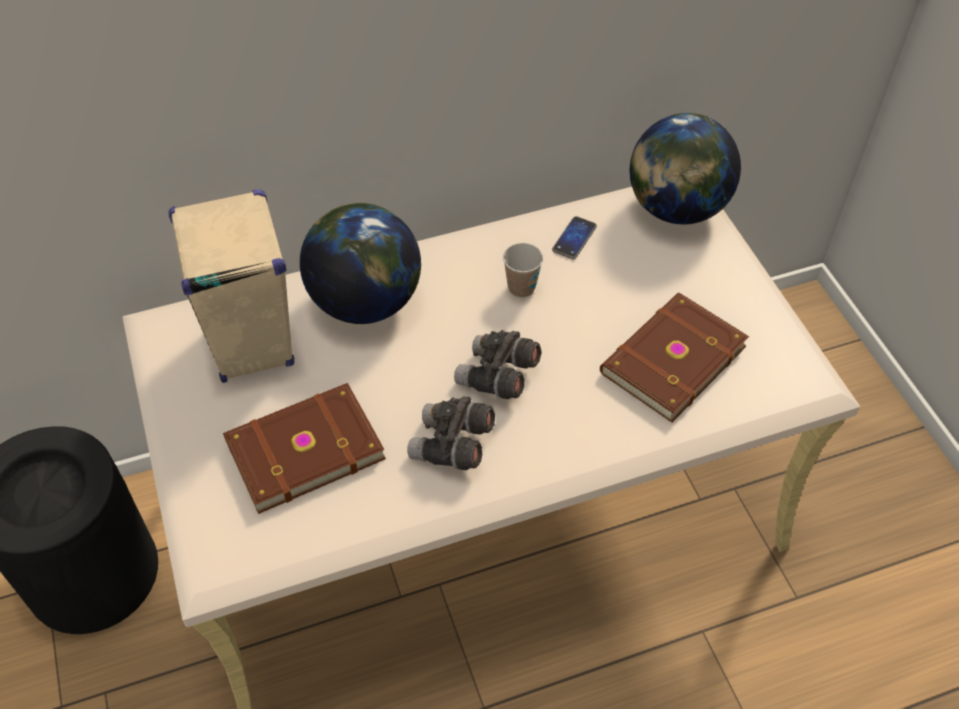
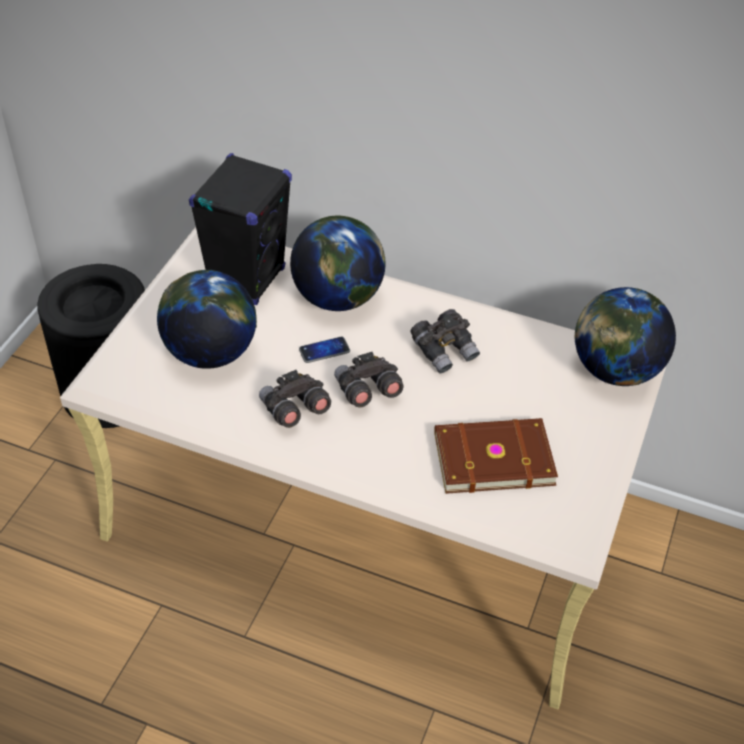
camera: 40 degrees right, 5 degrees down
(251, 344) = (247, 279): beige speaker -> black speaker
(303, 448) = (211, 353): brown book -> globe
(521, 288) = (444, 351): cup -> grey binoculars
(574, 238) = (517, 344): phone -> phone (324, 350)

